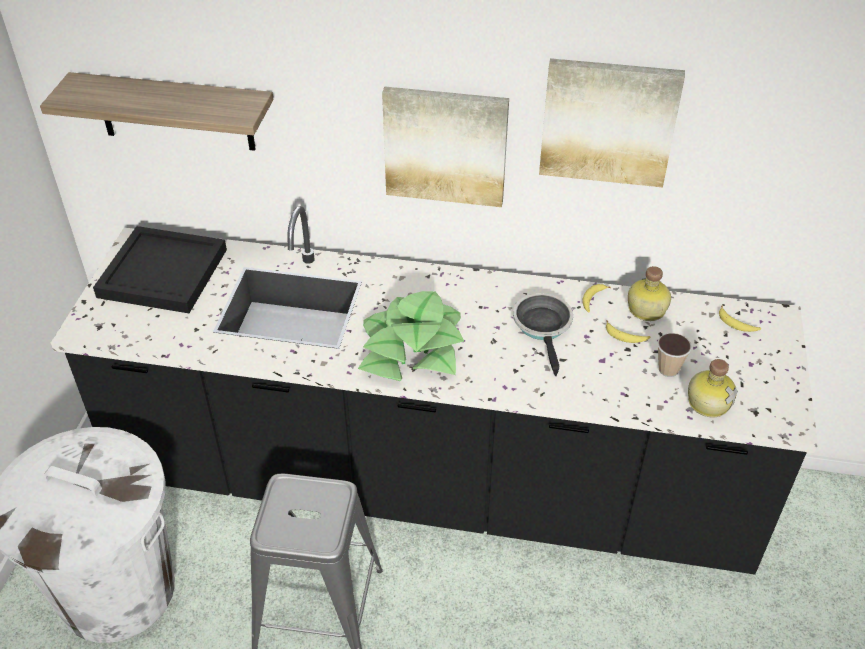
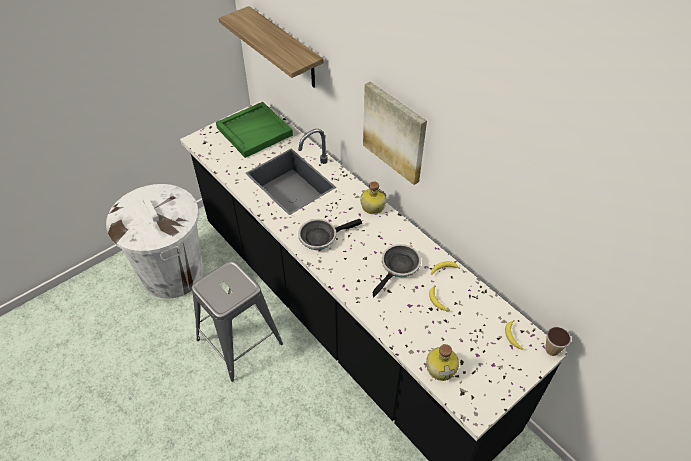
camera: 40 degrees right, 5 degrees up
(162, 272) = (254, 131): black tray -> green tray
(412, 349) = (321, 237): potted plant -> frying pan
(608, 121) = (476, 164): picture -> none
(645, 309) = (467, 293): bottle -> bottle (372, 206)
(668, 370) = (440, 335): cup -> cup (552, 349)

